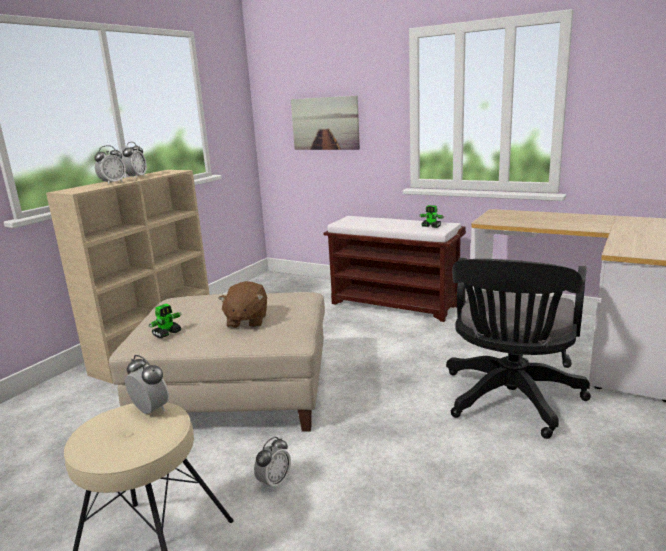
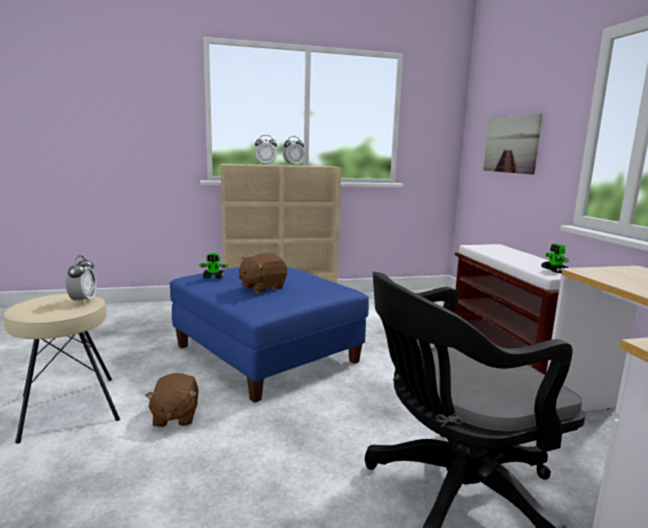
camera: 45 degrees right, 5 degrees down
(237, 393) = (266, 354): beige ottoman -> blue ottoman
(274, 482) = (174, 416): alarm clock -> brown plush toy

